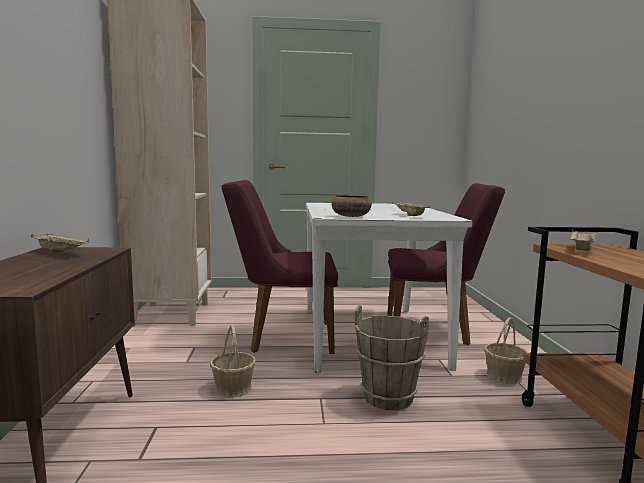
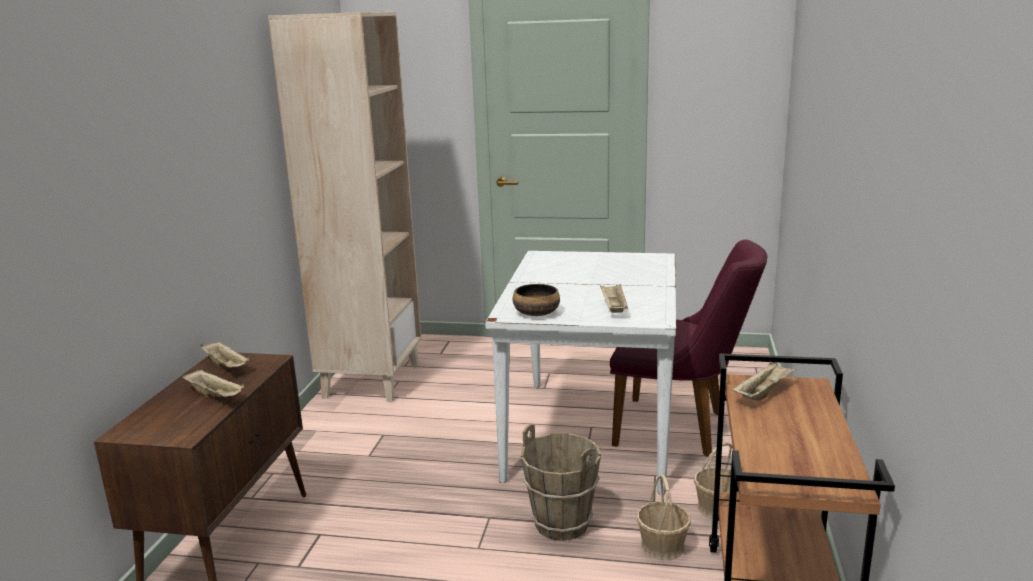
camera: 15 degrees right, 10 degrees up
(54, 266) = (216, 396): none -> beige tray
(233, 388) = (405, 495): basket -> basket (662, 546)
(283, 337) = (486, 426): purple chair -> none

